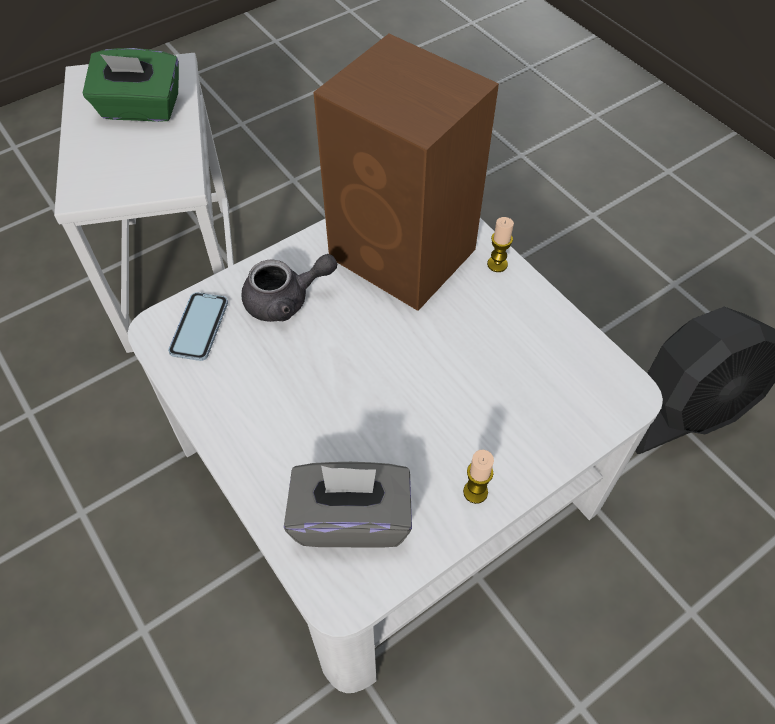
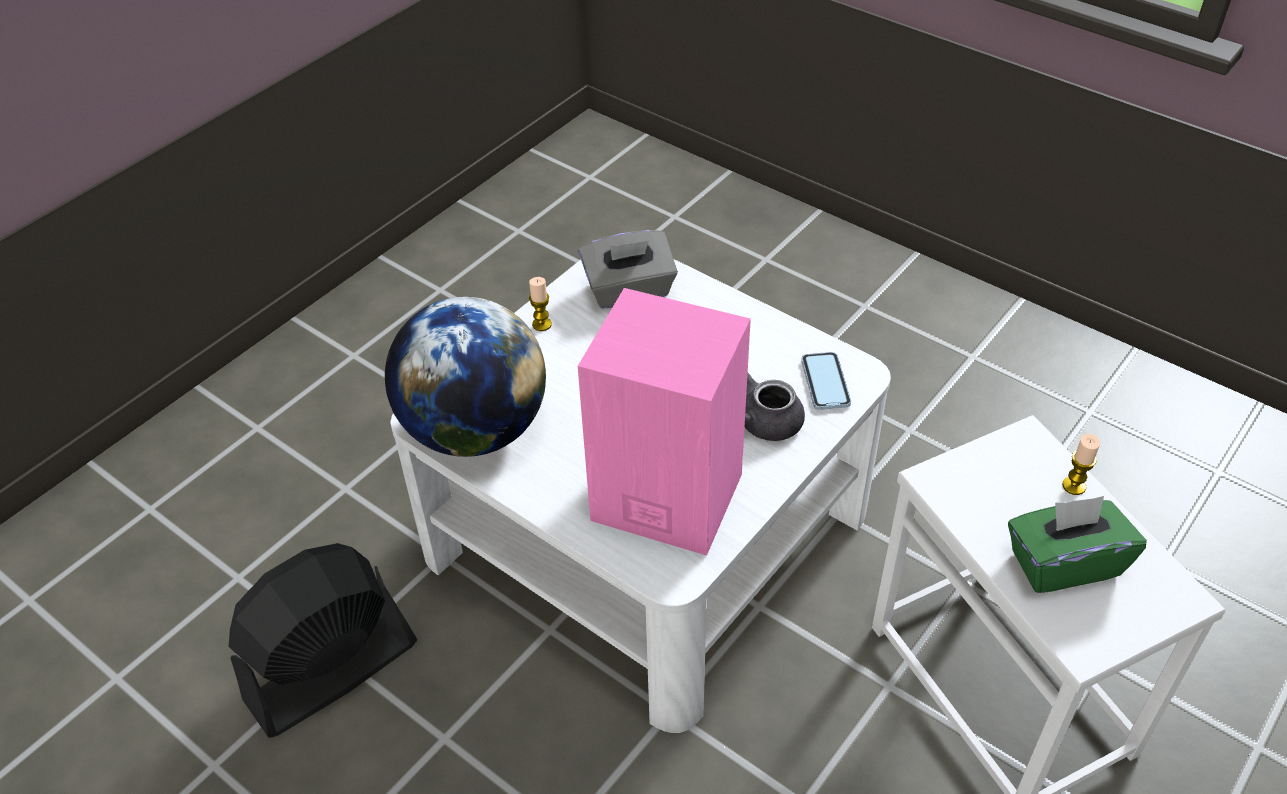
camera: 165 degrees right, 10 degrees down
(405, 255) = (663, 496): brown speaker -> pink speaker
(497, 264) = (562, 509): candle -> candle (1074, 486)
(570, 364) = (475, 430): none -> globe

